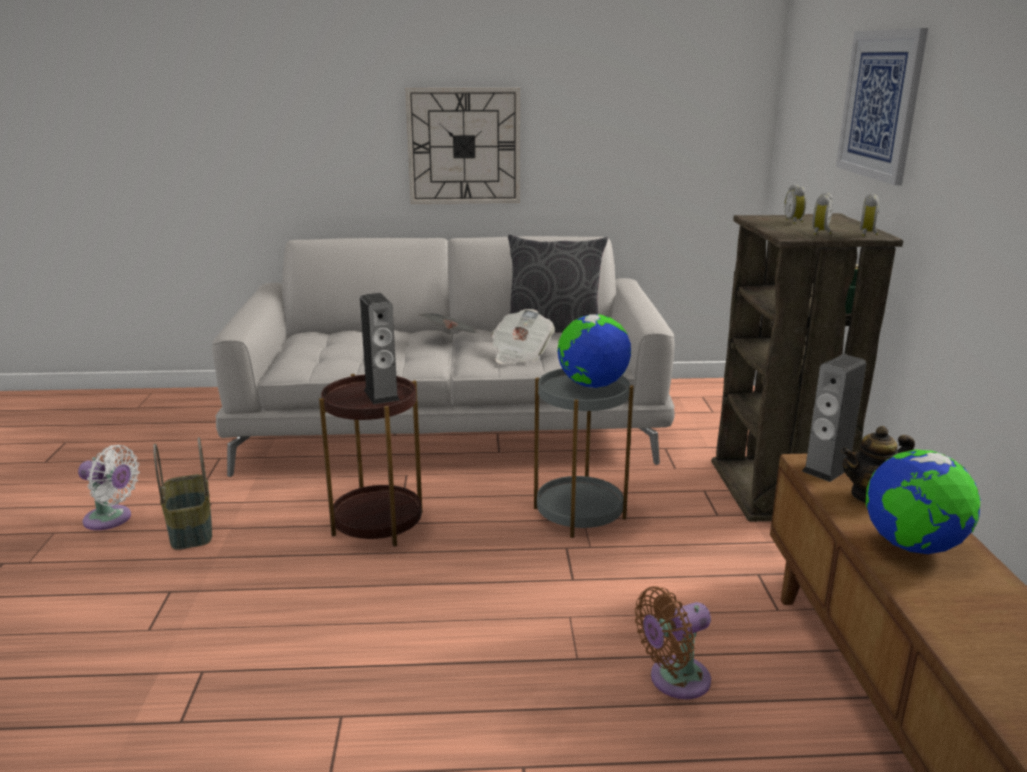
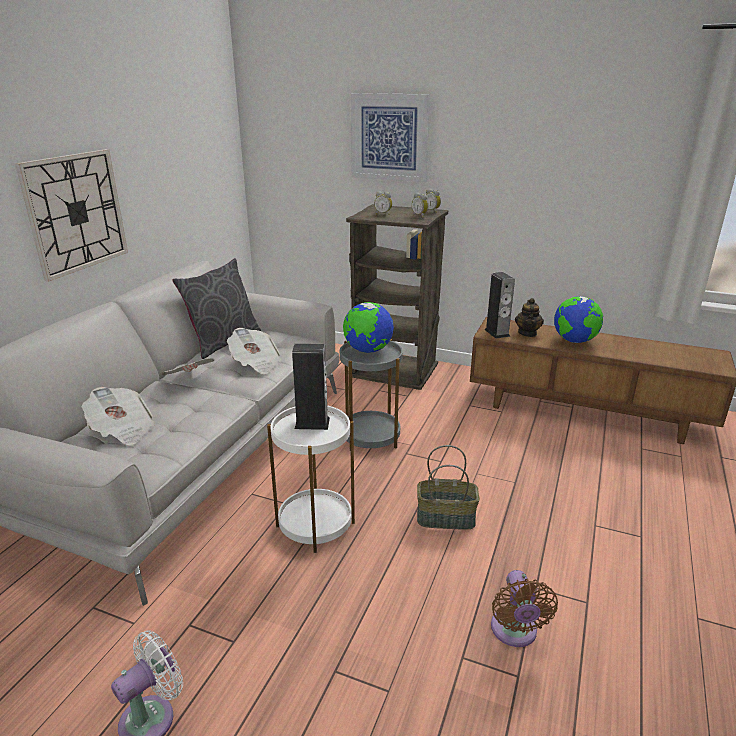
camera: 65 degrees left, 5 degrees up
(192, 530) = (234, 645): basket -> basket (446, 518)
(338, 342) = (122, 430): none -> newspaper
(378, 523) = (315, 524): brown side table -> white side table
(674, 680) = (543, 458): brown fan -> brown fan (514, 632)

